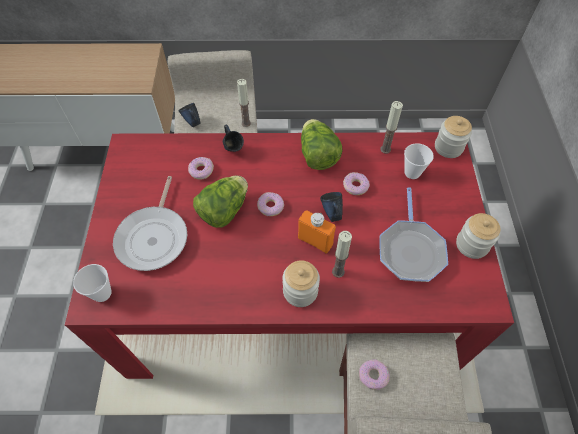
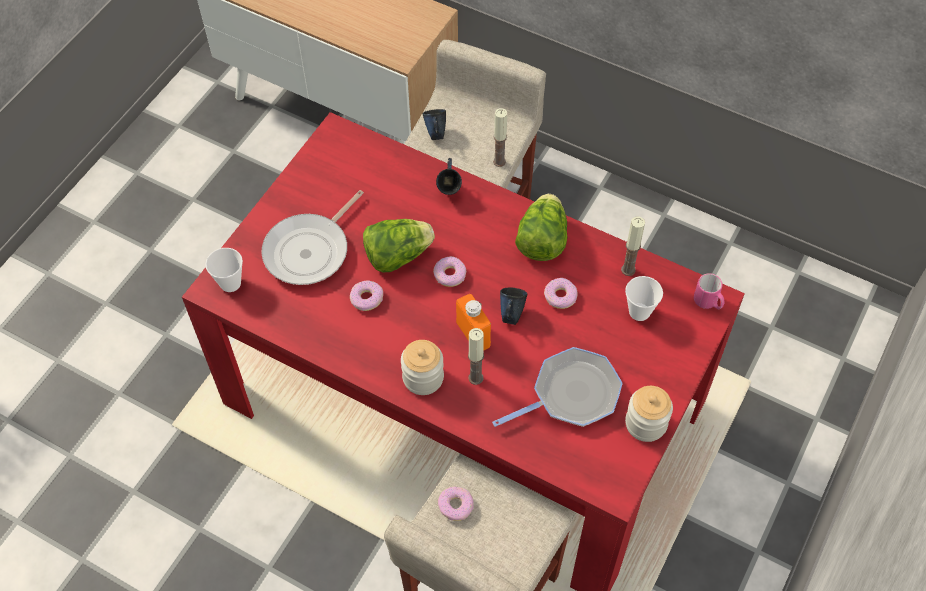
camera: 30 degrees right, 0 degrees up
(201, 171) = (400, 199): donut -> donut (366, 298)
(410, 250) = (571, 394): frying pan -> frying pan turned 150 degrees counterclockwise
(448, 147) = (708, 303): jar -> pink mug

